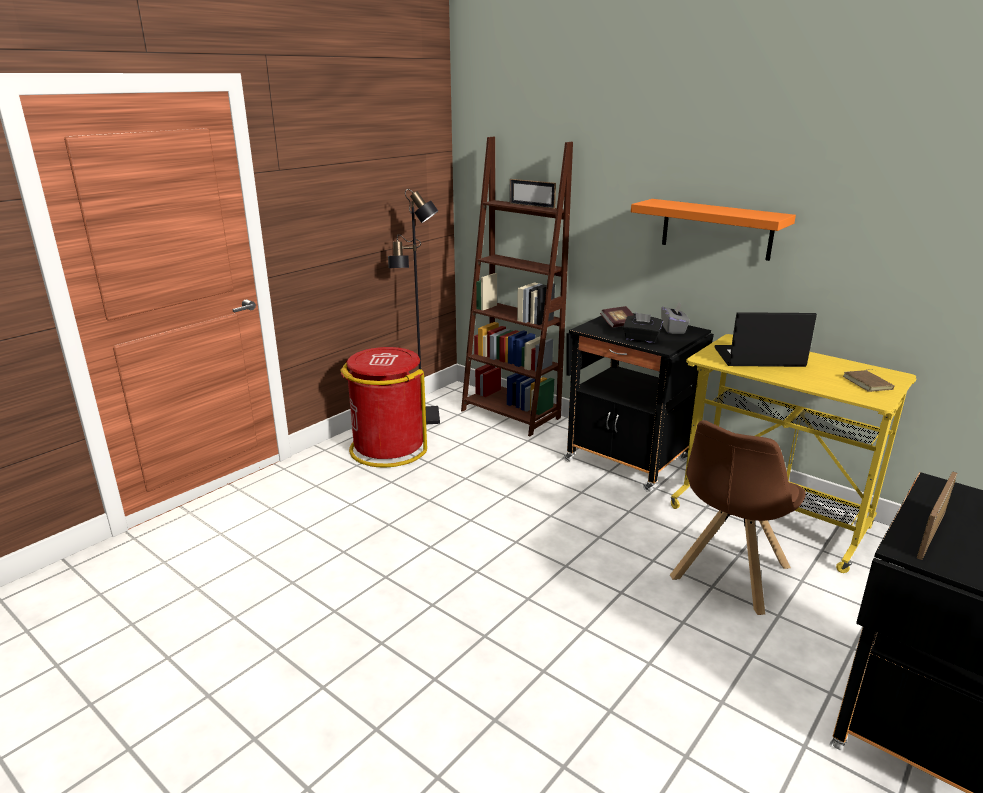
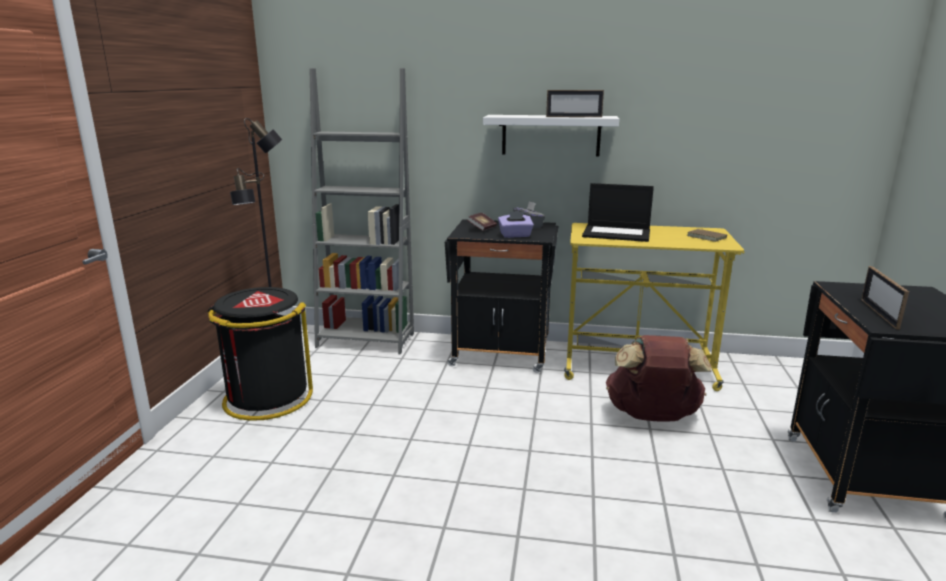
camera: 30 degrees left, 5 degrees down
(388, 448) = (267, 399): red trash can -> black trash can
(510, 414) = (366, 340): brown bookcase -> grey bookcase
(531, 206) = (366, 132): picture frame -> picture frame (574, 117)
(641, 339) = (515, 235): black tissue box -> purple tissue box
(716, 229) = (551, 135): orange shelf -> white shelf
(728, 575) = (652, 417): brown chair -> brown backpack
(758, 357) = (617, 233): laptop -> laptop turned 135 degrees counterclockwise

